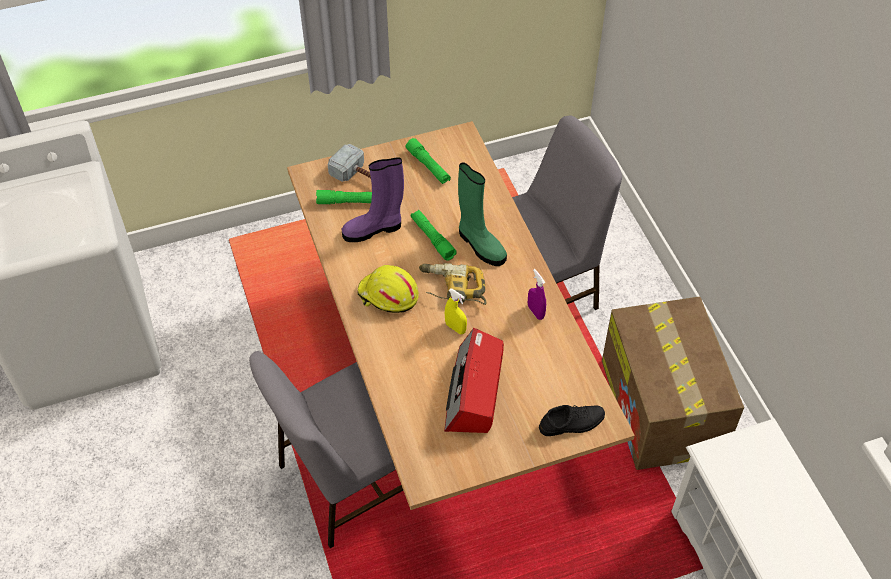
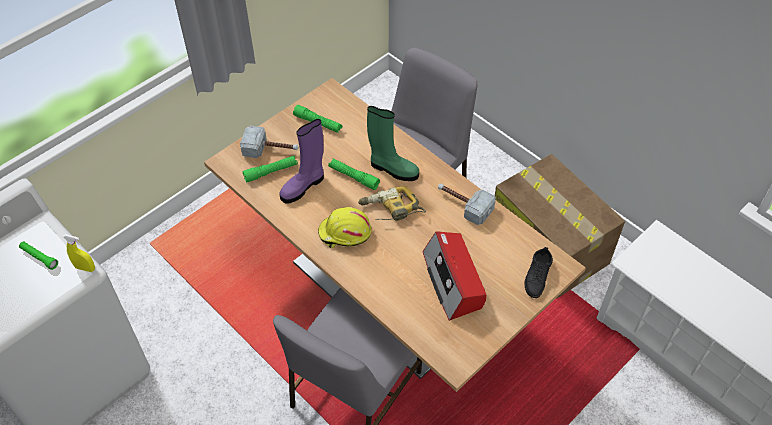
camera: 25 degrees left, 0 degrees up
(64, 205) = (39, 257): none -> green flashlight
(455, 328) = (411, 239): yellow spray bottle -> yellow spray bottle (85, 268)
(535, 312) = (463, 204): purple spray bottle -> hammer
(572, 423) = (537, 276): black shoe -> black shoe turned 150 degrees clockwise

